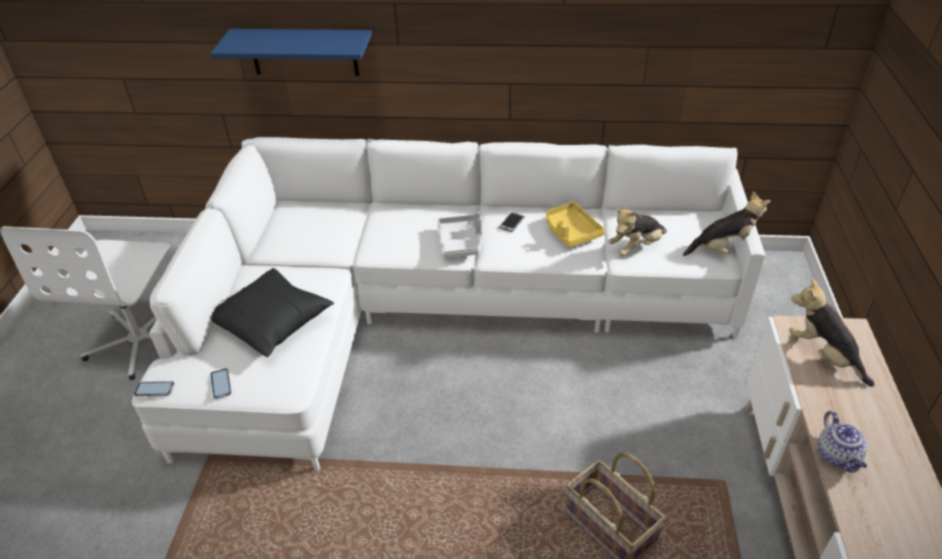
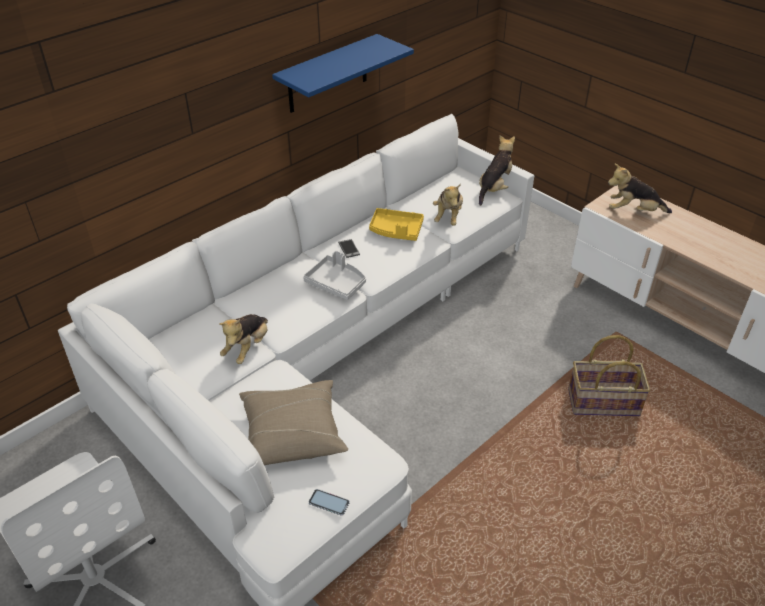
camera: 50 degrees left, 0 degrees up
(154, 389) = (281, 553): phone -> none
(273, 322) = (292, 433): black pillow -> beige pillow
(304, 52) = (104, 180): blue shelf -> blue shelf (328, 74)
(338, 247) = (247, 348): none -> plush toy
(838, 456) = (706, 255): teapot -> none

